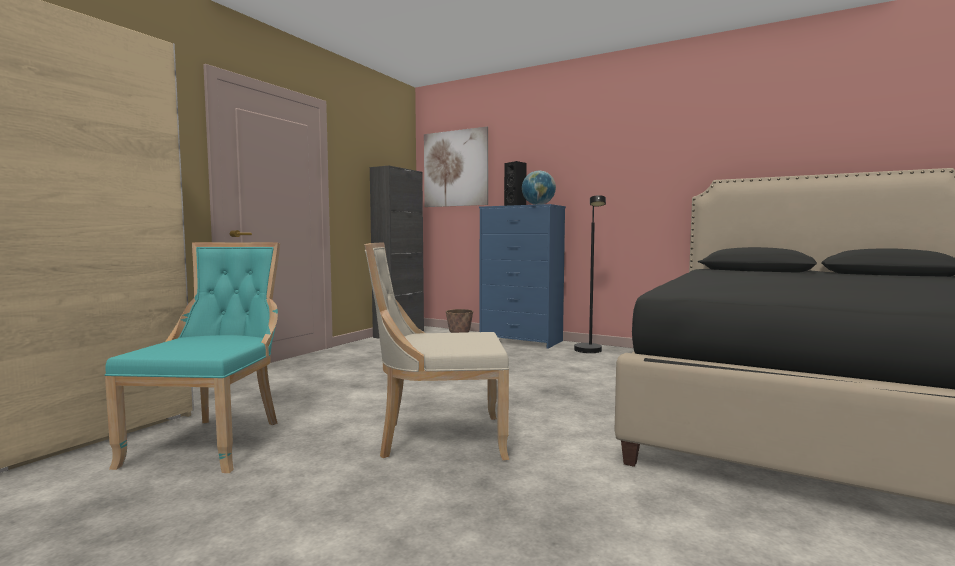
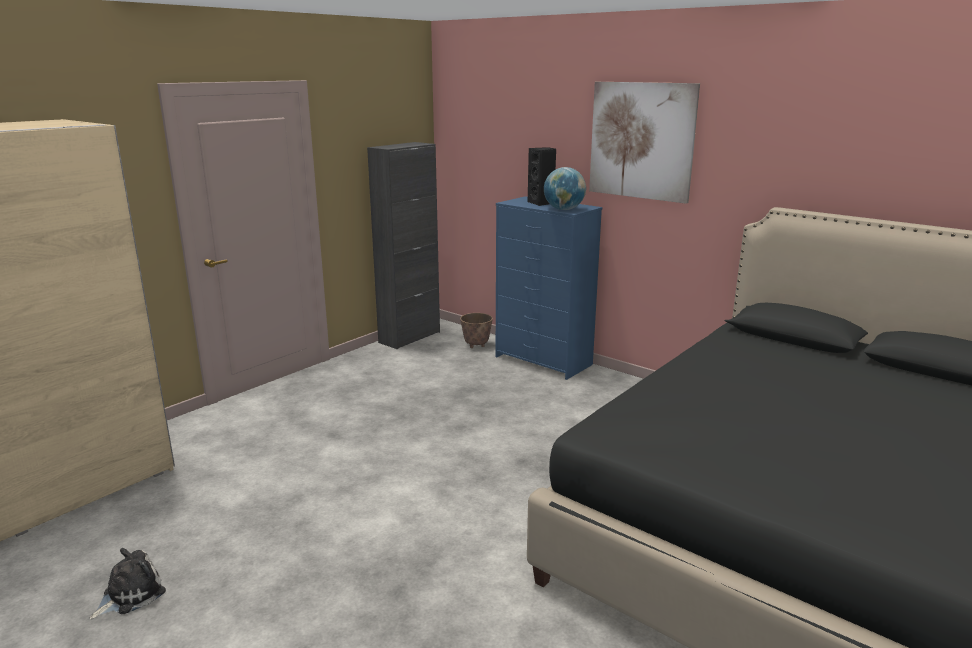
camera: 10 degrees right, 15 degrees up
(151, 514) = (130, 594): none -> plush toy
(213, 441) = (187, 510): turquoise chair -> none
(438, 439) = (382, 527): beige chair -> none
(455, 168) = (478, 137): picture -> picture (641, 141)
(589, 352) = (611, 390): black floor lamp -> none

